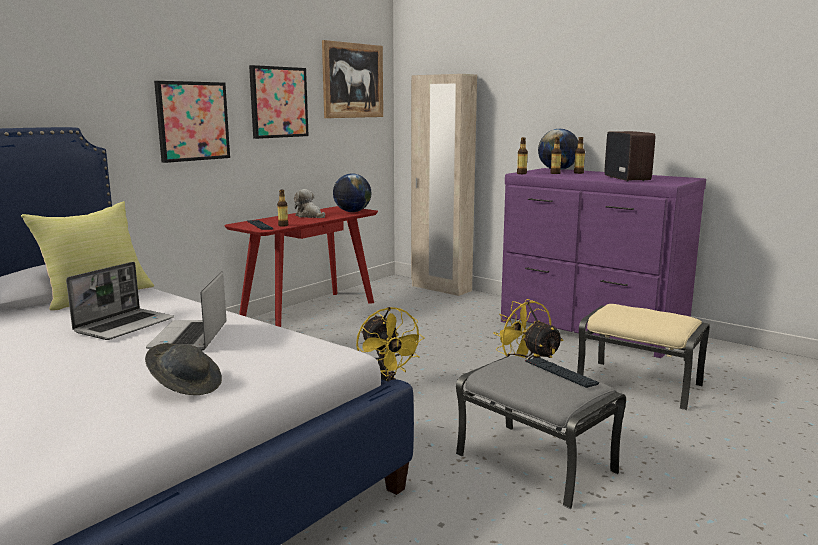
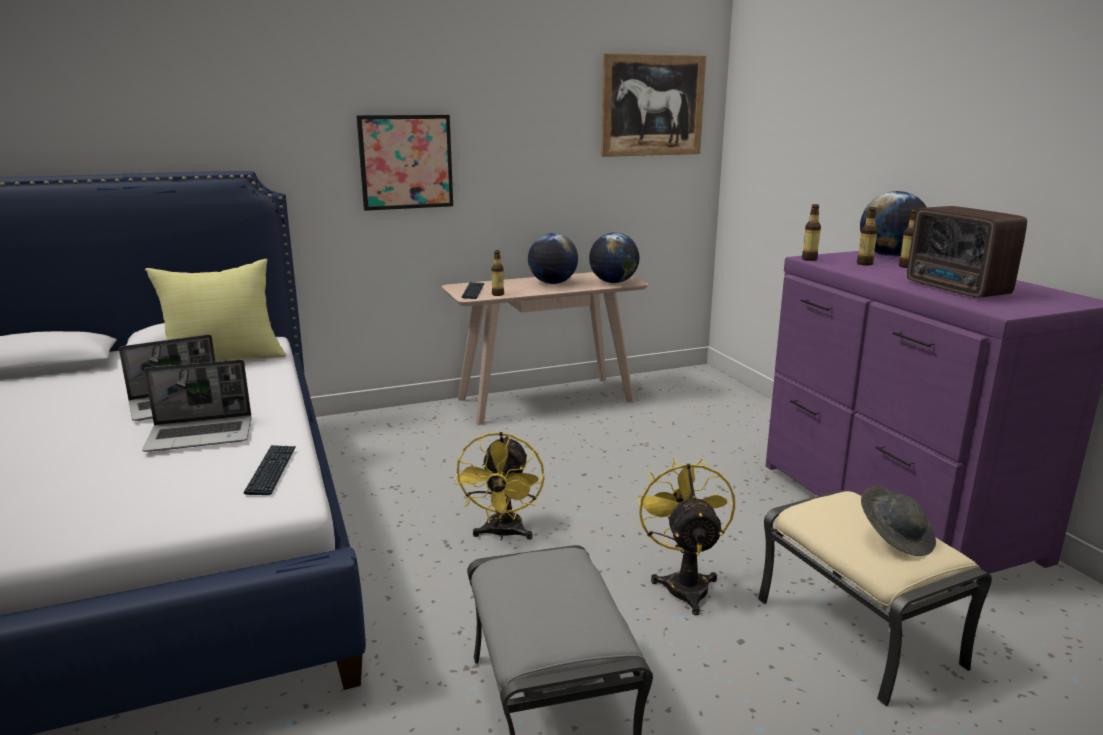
camera: 30 degrees right, 5 degrees up
(186, 386) = (91, 502): grey hat -> grey hat (895, 537)
(190, 337) = (202, 435): laptop -> laptop turned 135 degrees counterclockwise
(278, 102) = (530, 137): picture -> none
(309, 216) = (552, 283): plush toy -> globe
(309, 312) = (545, 400): red console table -> beige console table
(441, 288) = (742, 396): beige wardrobe -> none
(560, 373) = (582, 601): keyboard -> keyboard (272, 470)
(627, 179) = (957, 289): radio -> radio turned 135 degrees clockwise

